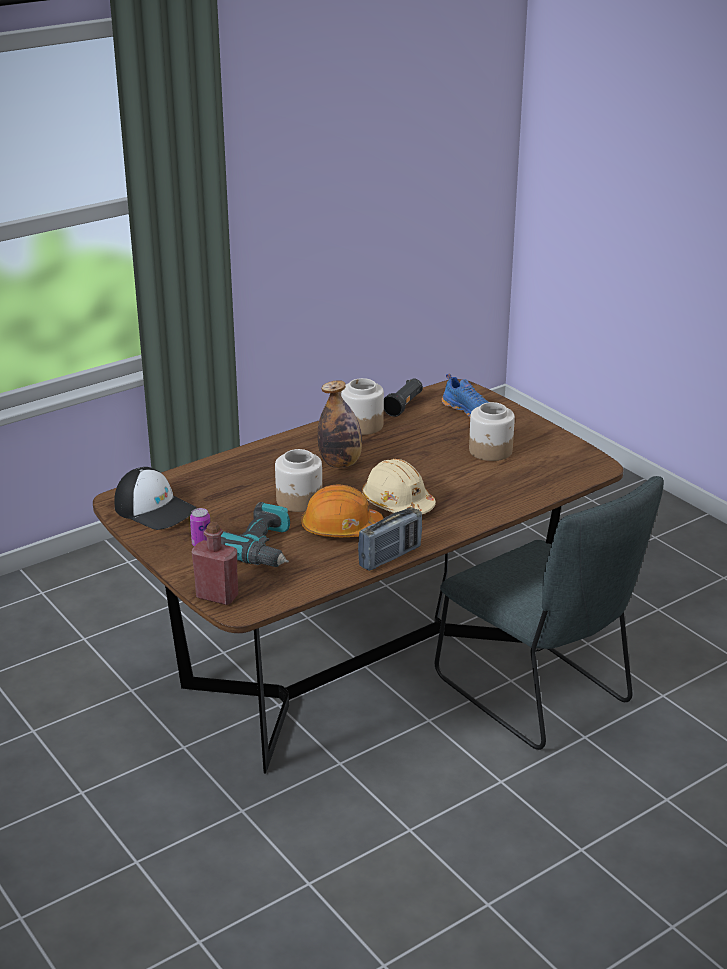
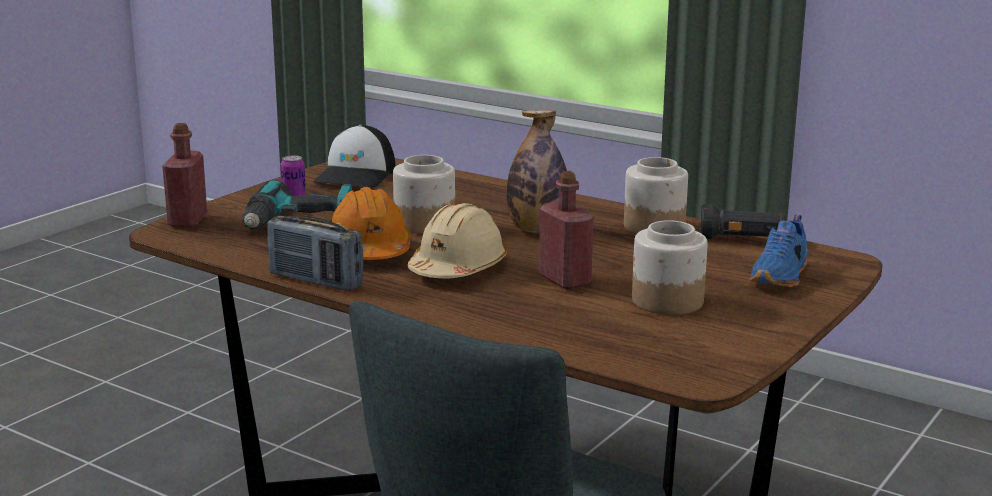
camera: 70 degrees right, 10 degrees down
(439, 473) = (564, 280): none -> red bottle

